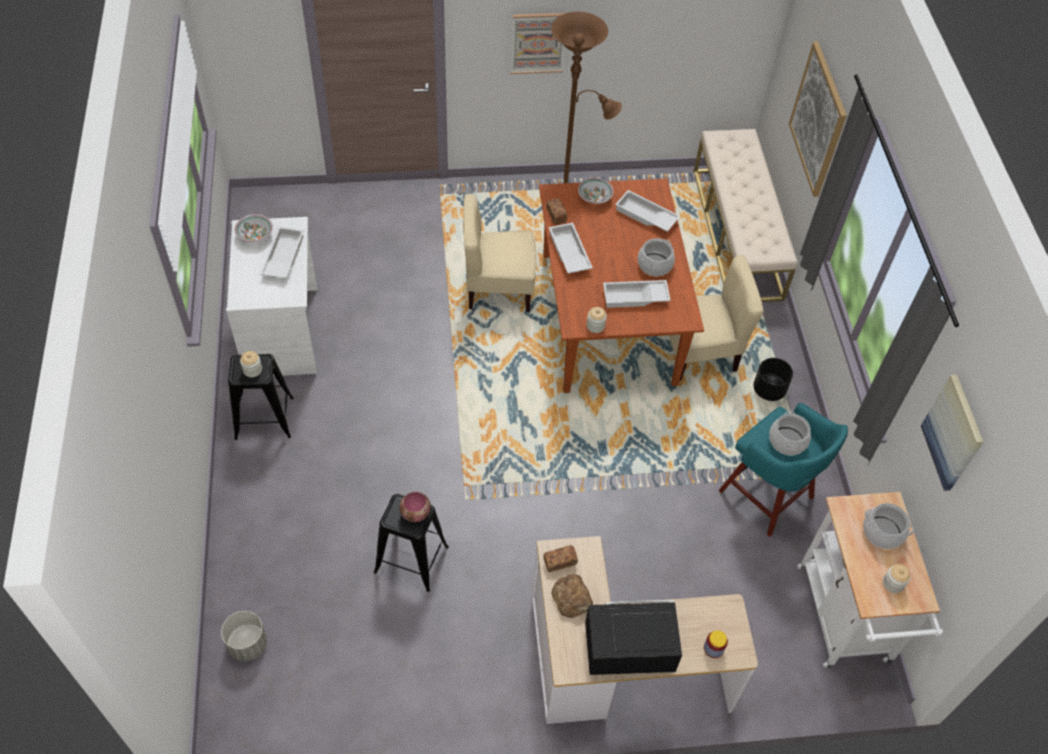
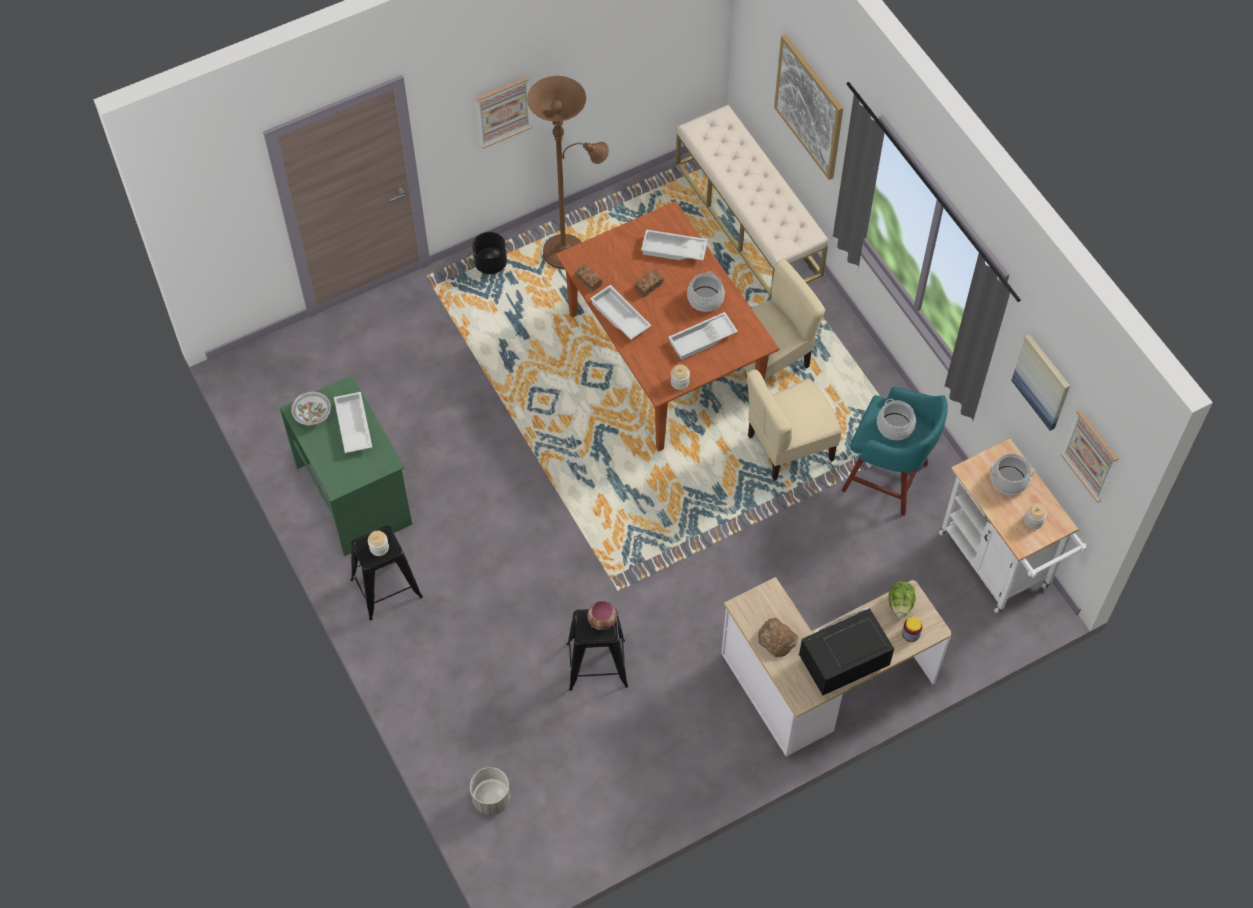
camera: 20 degrees left, 5 degrees up
(283, 332) = (355, 495): white desk -> green desk
(498, 289) = (543, 368): beige chair -> beige chair (789, 447)
(560, 562) = (752, 613): bread -> bread (649, 286)
(594, 197) = (615, 248): bowl -> none
(715, 614) = (900, 604): none -> lettuce
(769, 389) = (846, 374): black planter -> black planter (490, 263)
(980, 530) = (1090, 455): none -> picture

